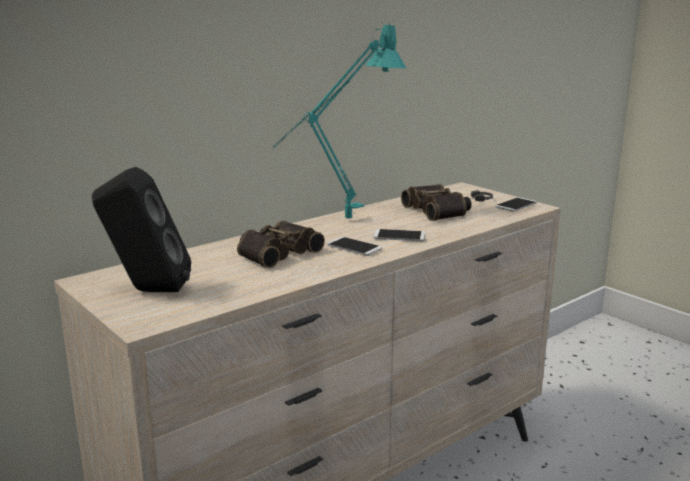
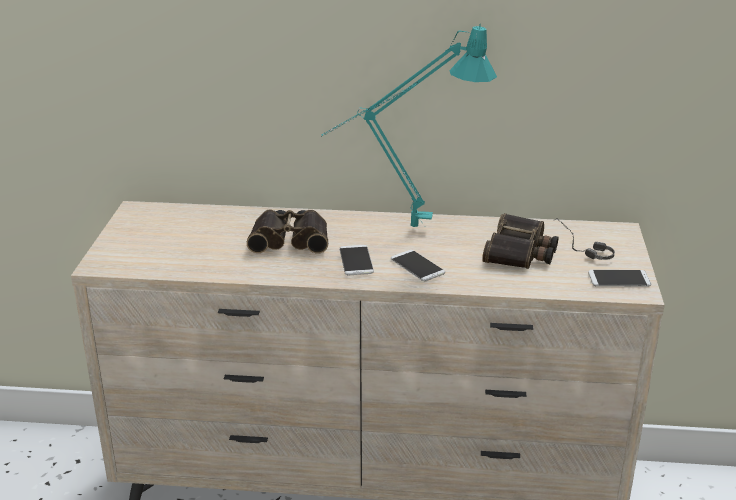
camera: 45 degrees right, 10 degrees up
(146, 291) = (150, 236): black speaker -> none

